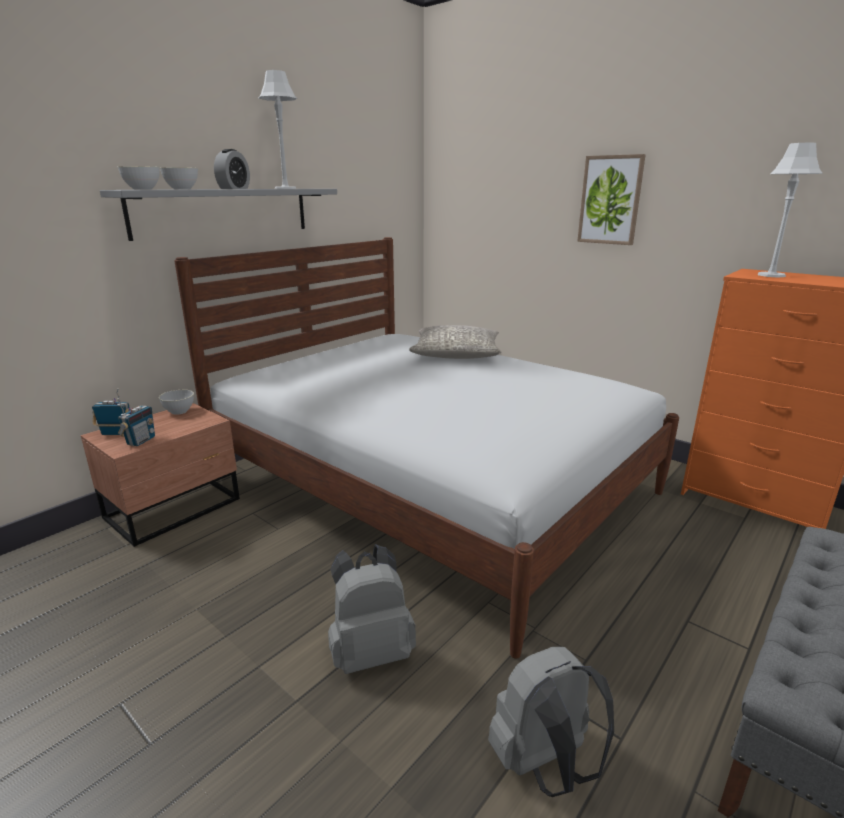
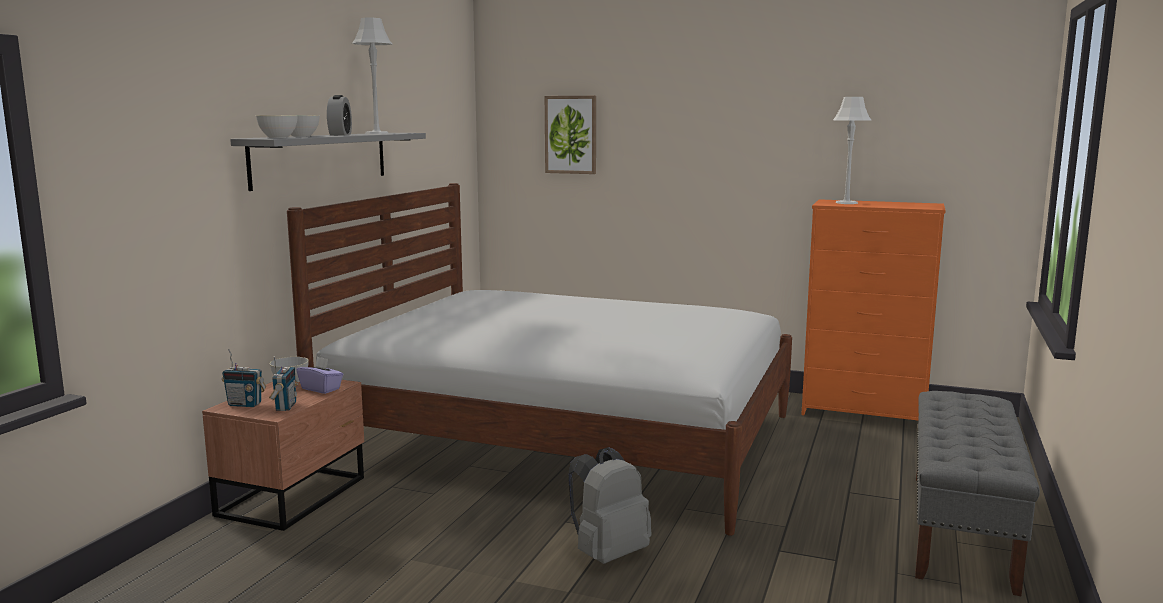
camera: 20 degrees left, 10 degrees down
(116, 433) = (245, 404): radio -> radio turned 150 degrees counterclockwise
(190, 424) = (321, 389): none -> purple tissue box
(456, 354) = (565, 300): grey pillow -> none
(544, 764) = (791, 582): grey backpack -> none
(610, 200) = (691, 141): picture -> picture (571, 134)

